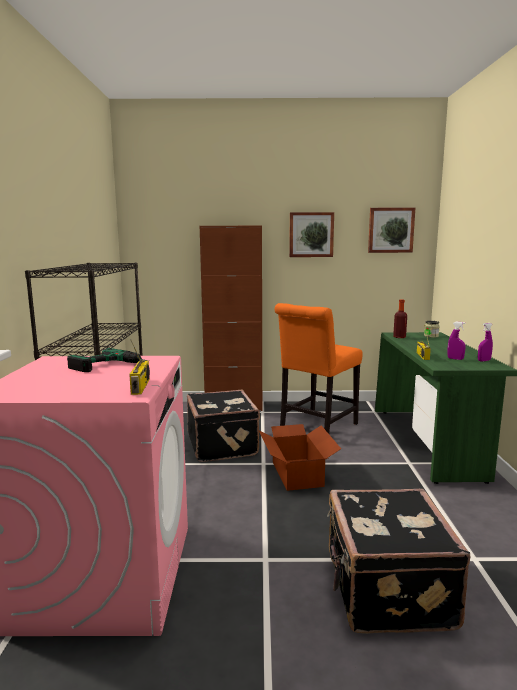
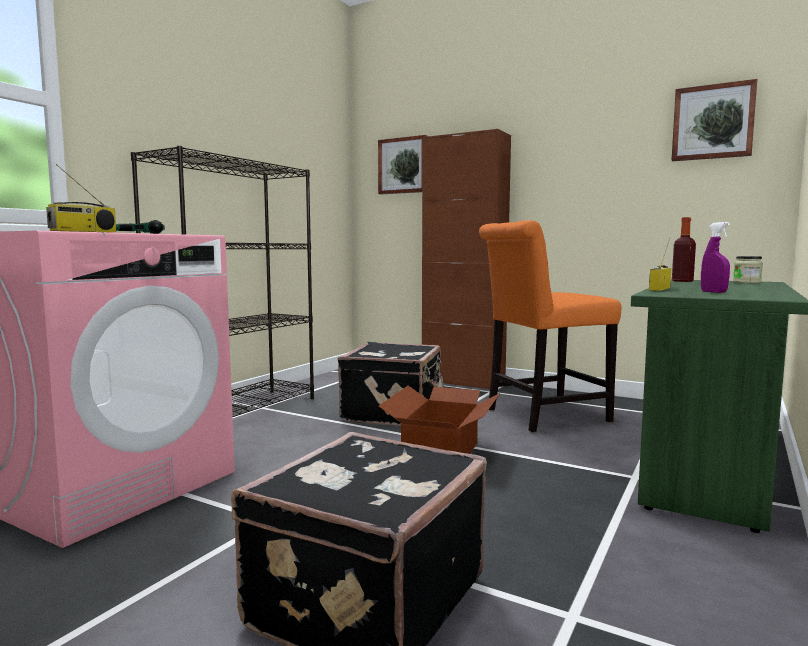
camera: 30 degrees right, 5 degrees down
(311, 234) = (581, 141): picture -> picture (403, 165)
(484, 360) = (768, 295): purple spray bottle -> none

